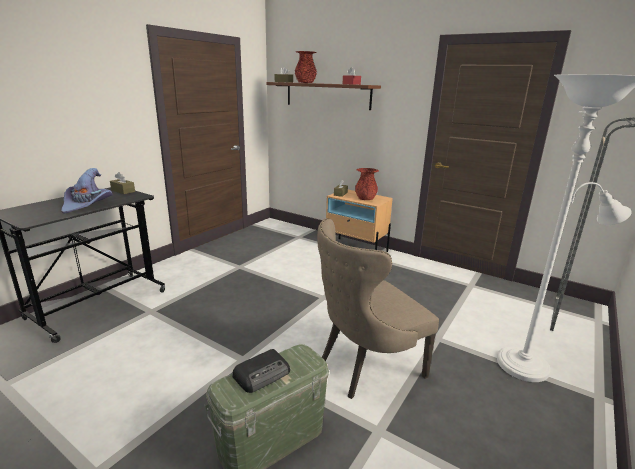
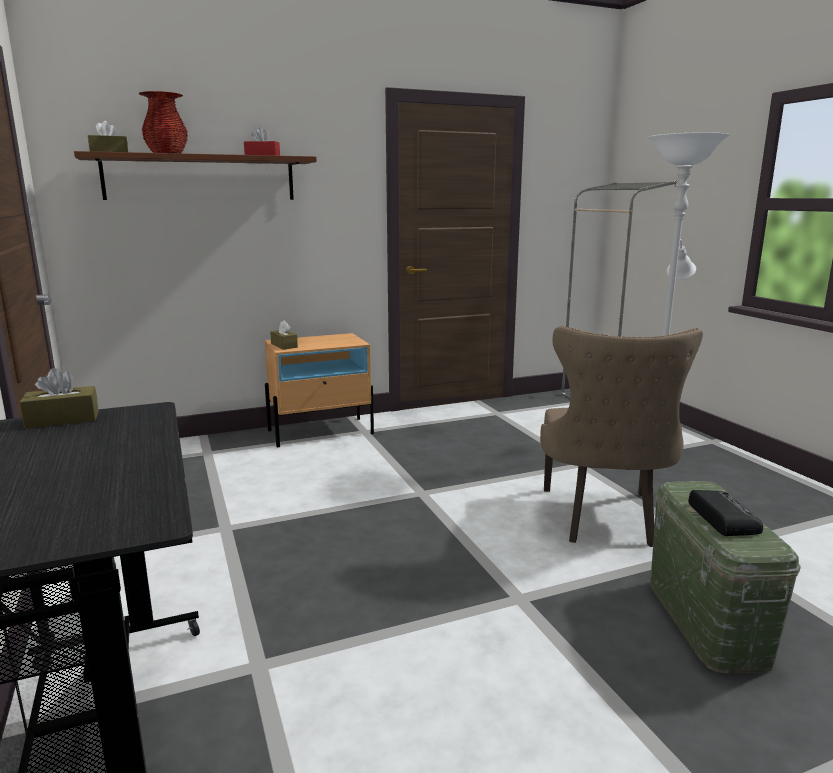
camera: 55 degrees left, 5 degrees down
(88, 205) = (114, 456): purple hat -> none
(365, 198) = (331, 341): red vase -> none

